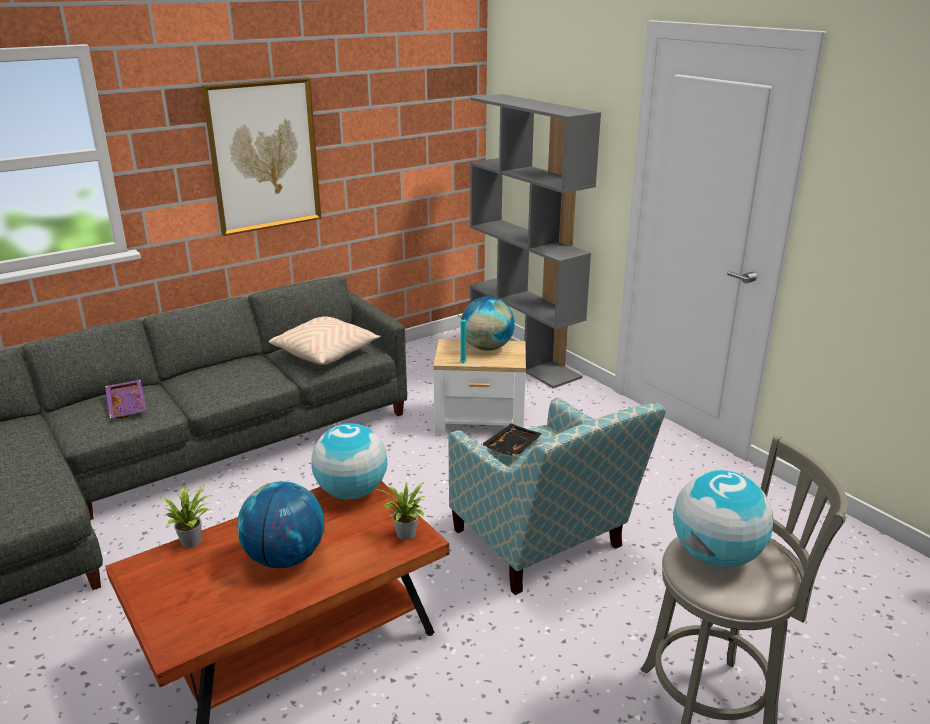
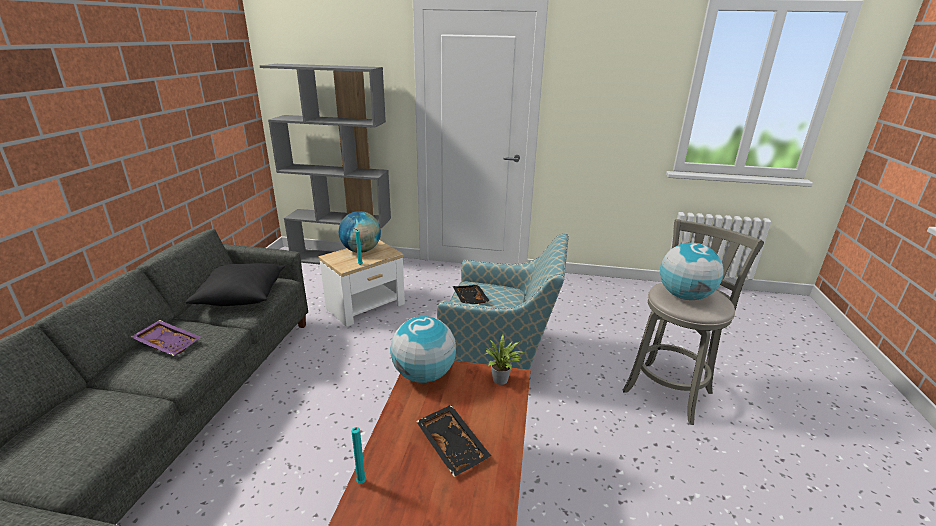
camera: 45 degrees left, 0 degrees up
(128, 405) = (86, 419): purple tray -> purple tray (169, 343)
(193, 540) = (361, 483): potted plant -> turquoise candle
(264, 156) = (98, 126): picture -> none
(285, 558) = (453, 445): globe -> black tray
(326, 352) = (241, 295): beige pillow -> black pillow

